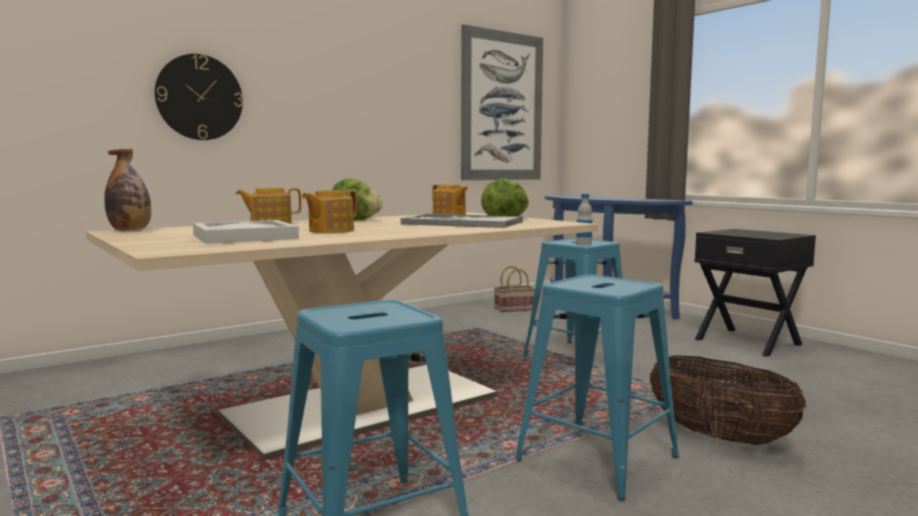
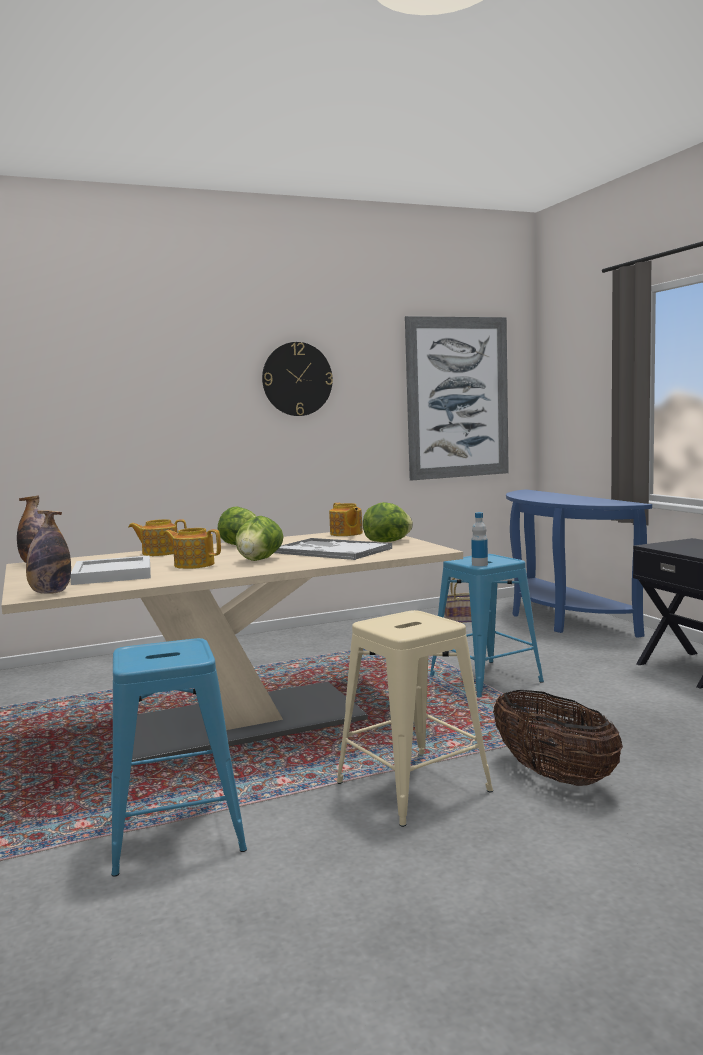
camera: 15 degrees right, 0 degrees up
(189, 249) = (50, 593): none -> bottle
(199, 97) = (131, 421): wall clock -> wall clock (297, 379)
(330, 231) = (193, 565): teapot -> teapot turned 60 degrees clockwise
(398, 228) = (259, 560): none -> lettuce
(597, 458) = (413, 786): blue stool -> beige stool

